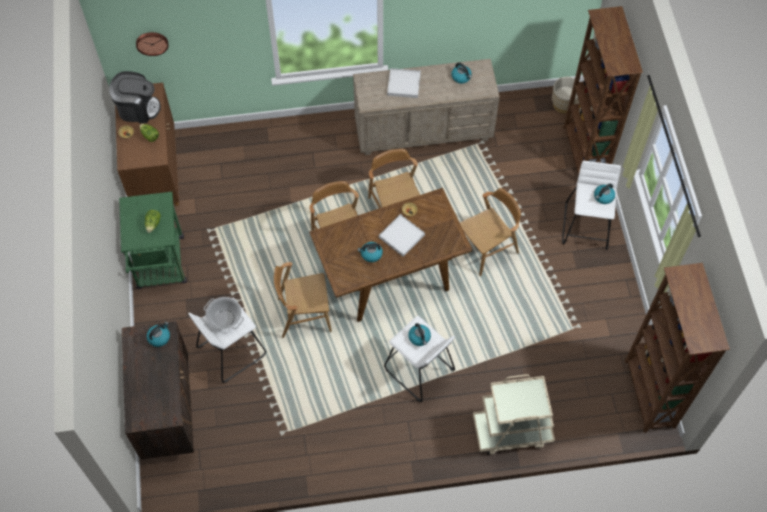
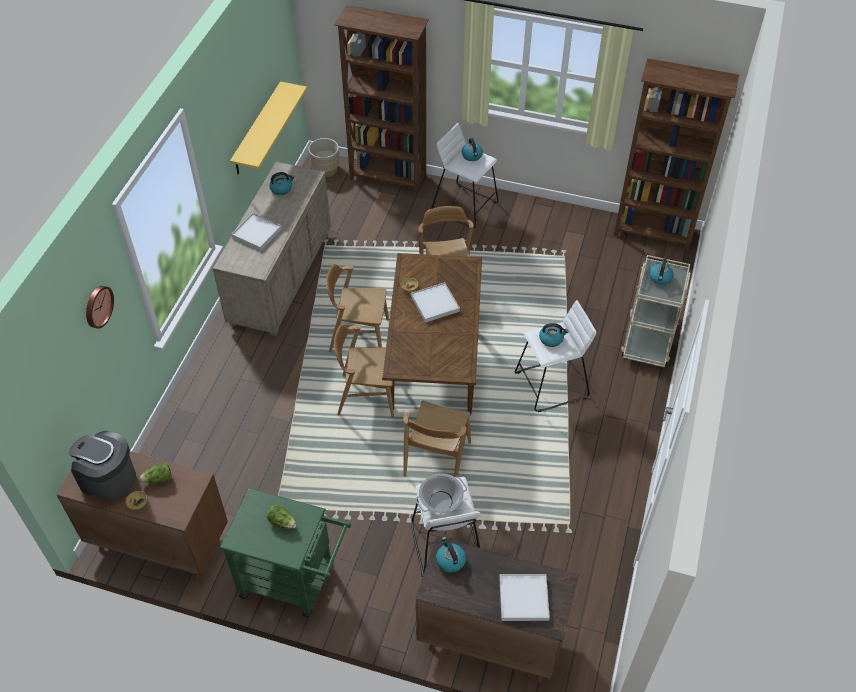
camera: 65 degrees left, 10 degrees down
(138, 108) = (108, 478): coffee machine -> coffee machine turned 90 degrees counterclockwise
(147, 396) = (523, 598): none -> white tray
(152, 42) = (62, 393): wall clock -> wall clock (97, 306)
(371, 254) = (442, 336): kettle -> kettle (660, 278)
(493, 26) = (257, 129): none -> yellow shelf

